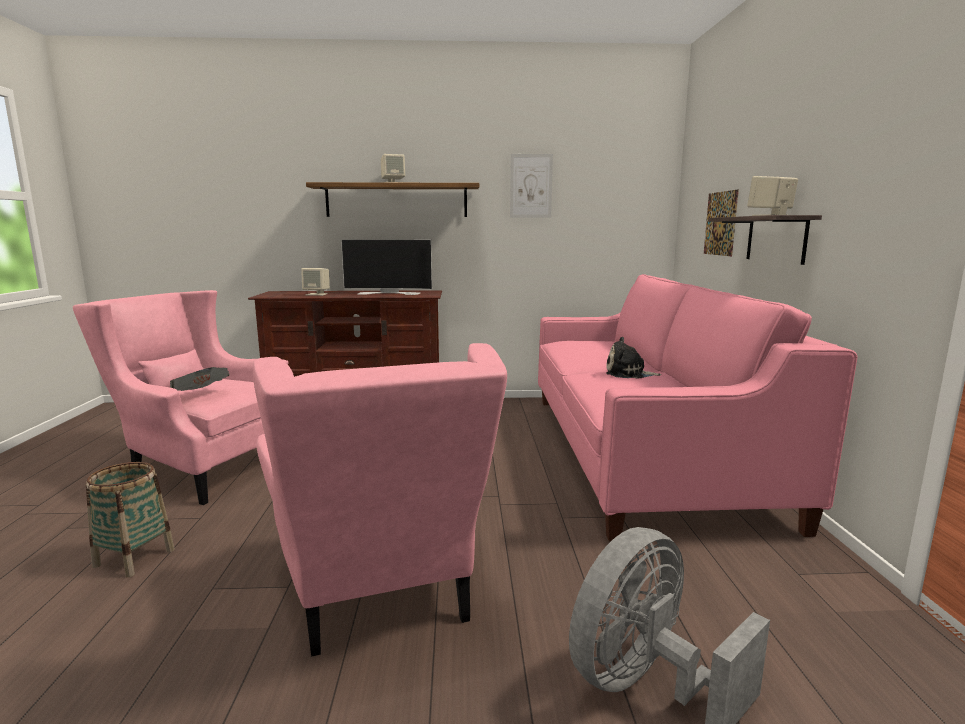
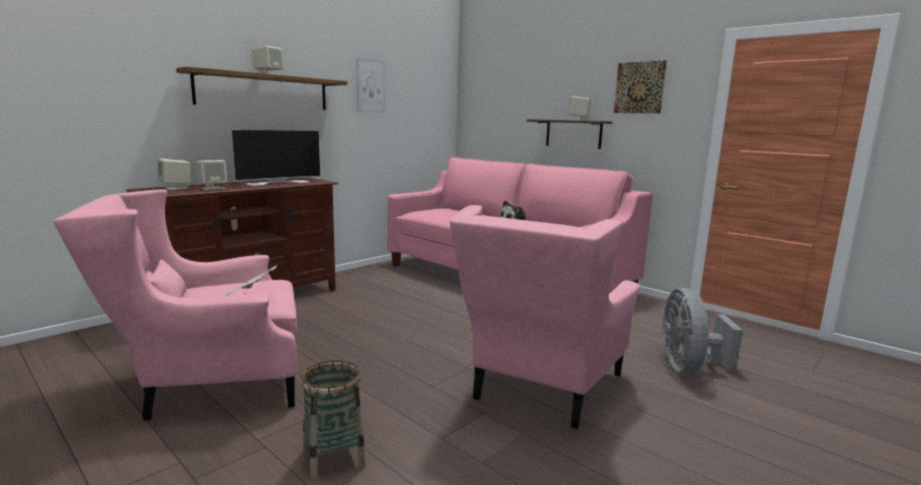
camera: 45 degrees left, 0 degrees up
(296, 292) = (176, 188): none -> beige speaker
(382, 594) = (539, 390): pink armchair -> pink armchair turned 90 degrees clockwise
(720, 223) = (514, 122): picture -> picture (639, 87)

